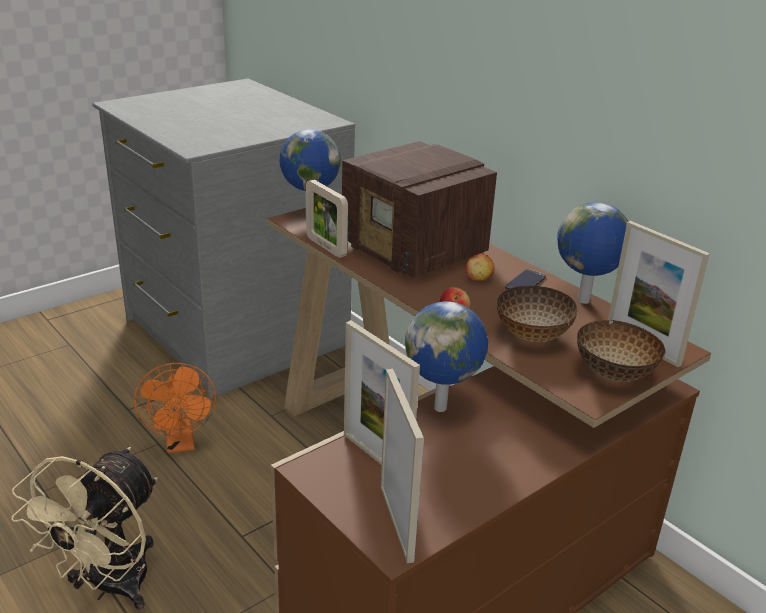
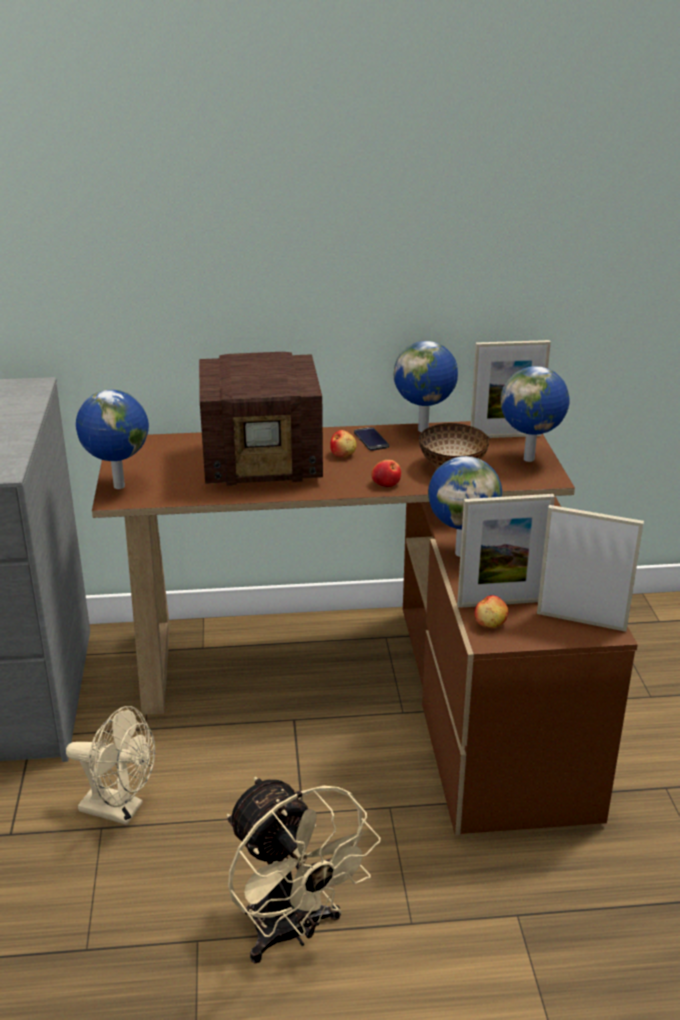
camera: 55 degrees left, 0 degrees up
(181, 443) = (120, 809): orange fan -> beige fan
(326, 247) = (199, 499): picture frame -> none
(333, 462) = (490, 624): none -> apple
(615, 375) = (530, 459): bowl -> globe

